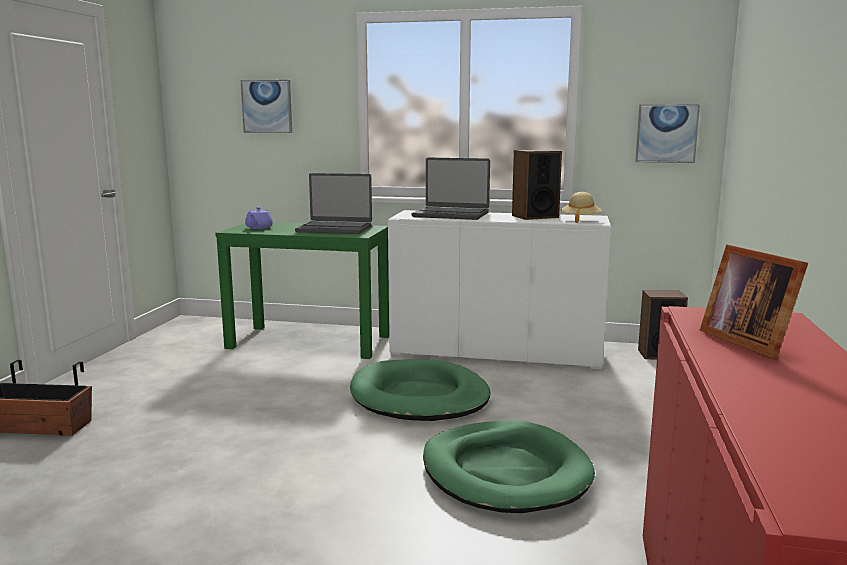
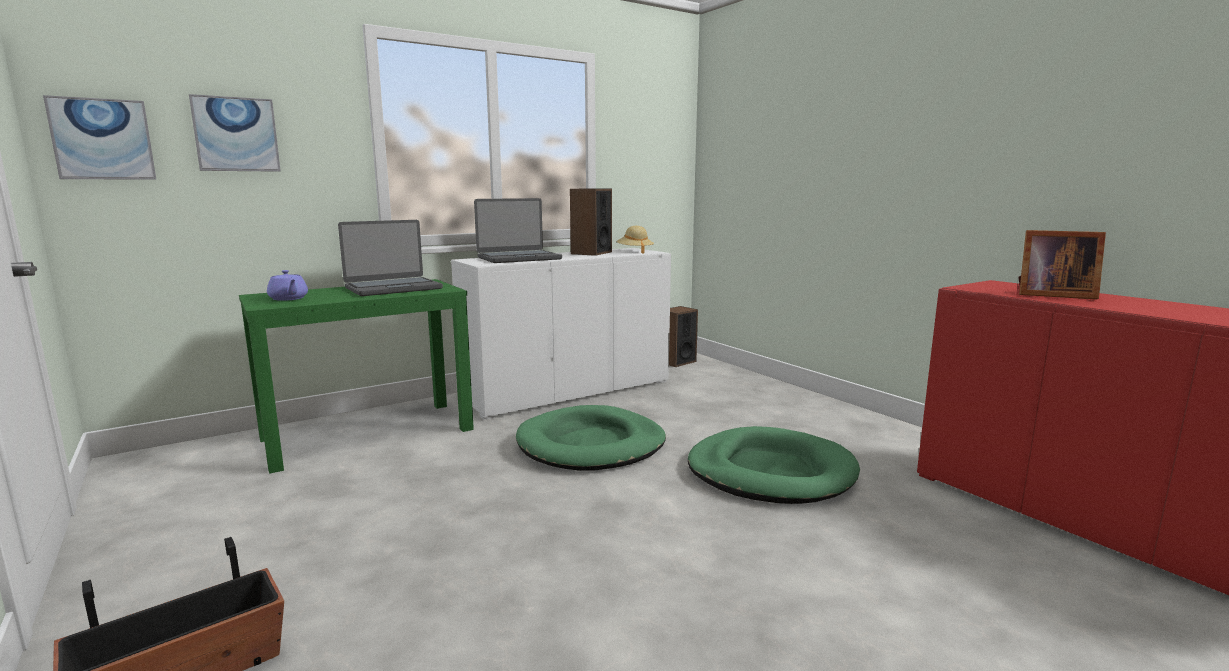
camera: 45 degrees left, 0 degrees up
(666, 133) = (659, 174): picture -> picture (102, 139)

